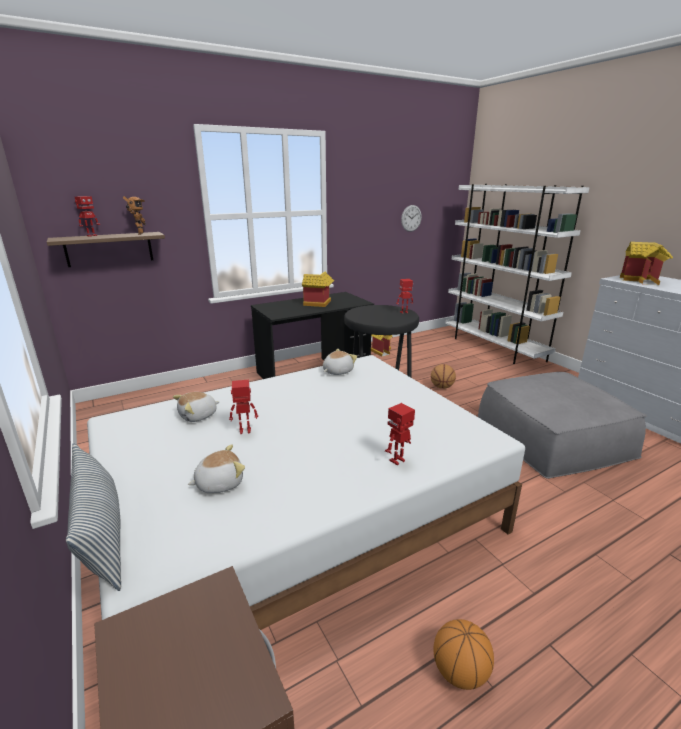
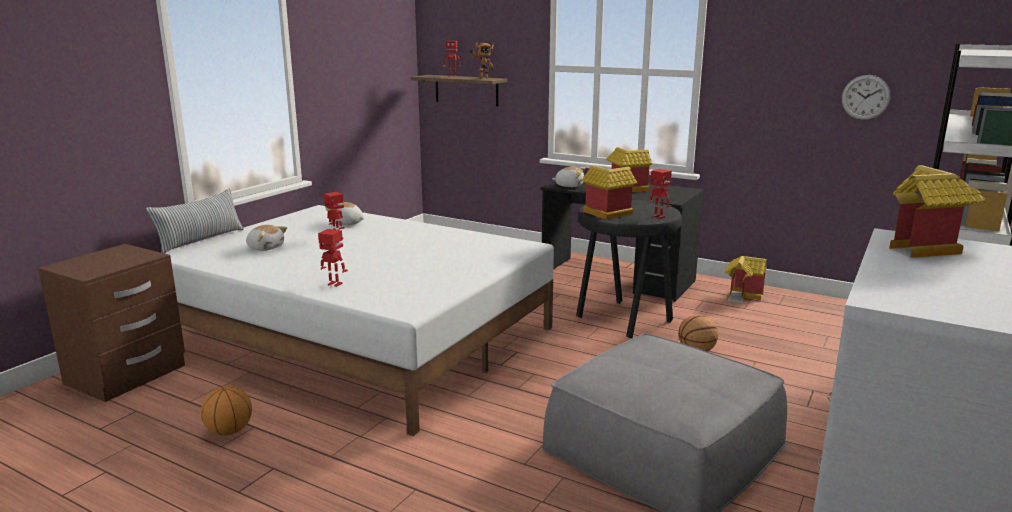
camera: 60 degrees right, 5 degrees down
(337, 371) = (484, 240): plush toy -> plush toy (569, 186)
(382, 320) = (606, 214): none -> toy house

